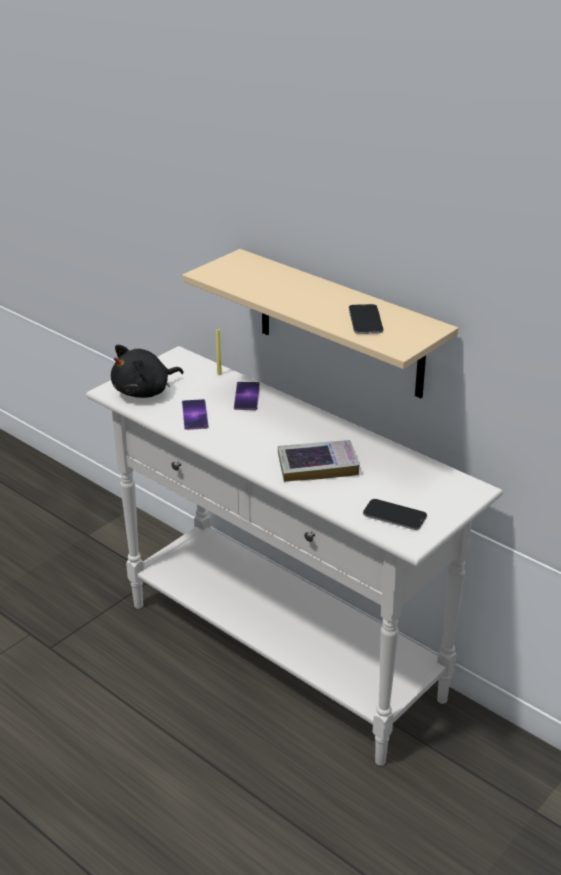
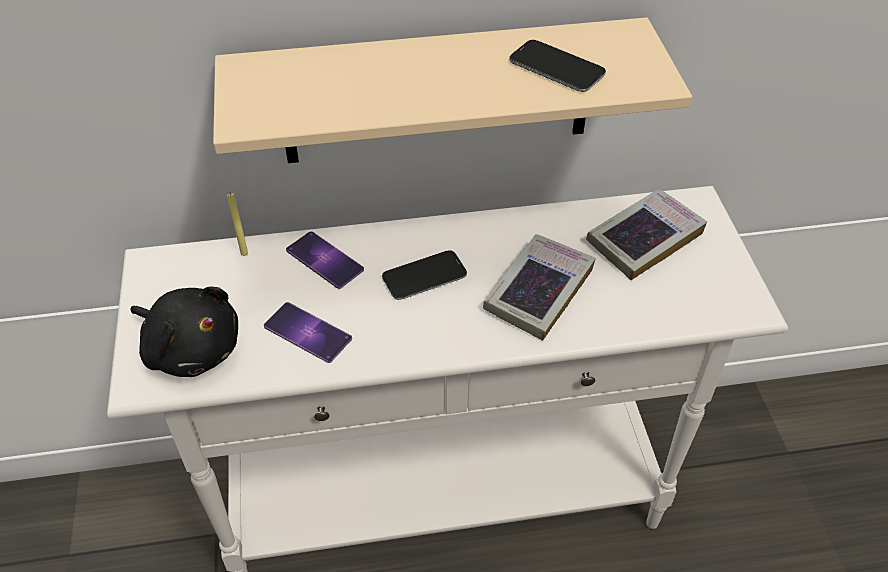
camera: 50 degrees left, 15 degrees up
(145, 391) = (191, 348): black plush toy -> black plush toy turned 60 degrees counterclockwise
(394, 516) = (694, 291): phone -> phone (424, 276)
(411, 482) = (644, 239): none -> book

